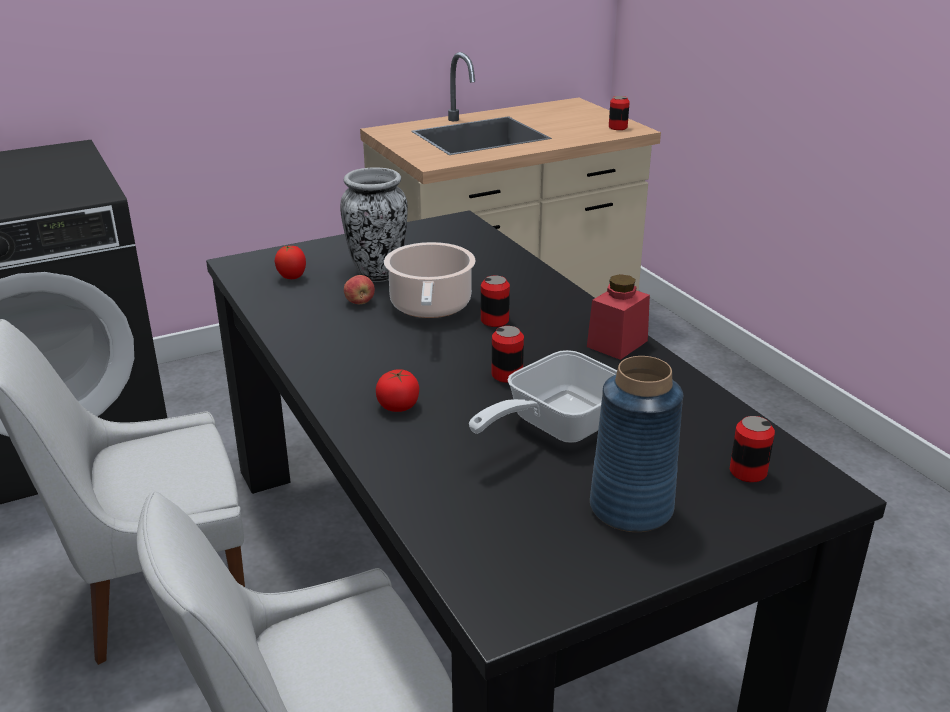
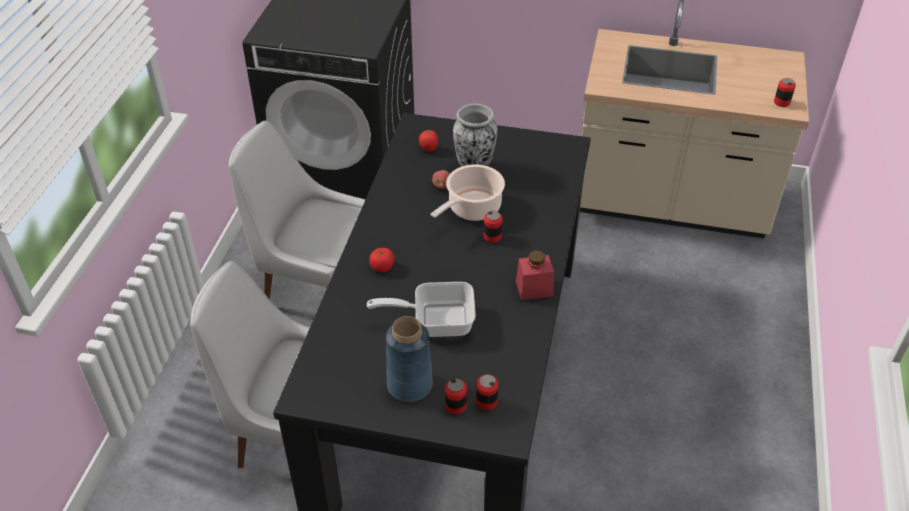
camera: 40 degrees right, 15 degrees up
(507, 375) = (453, 277): can -> can (455, 406)

